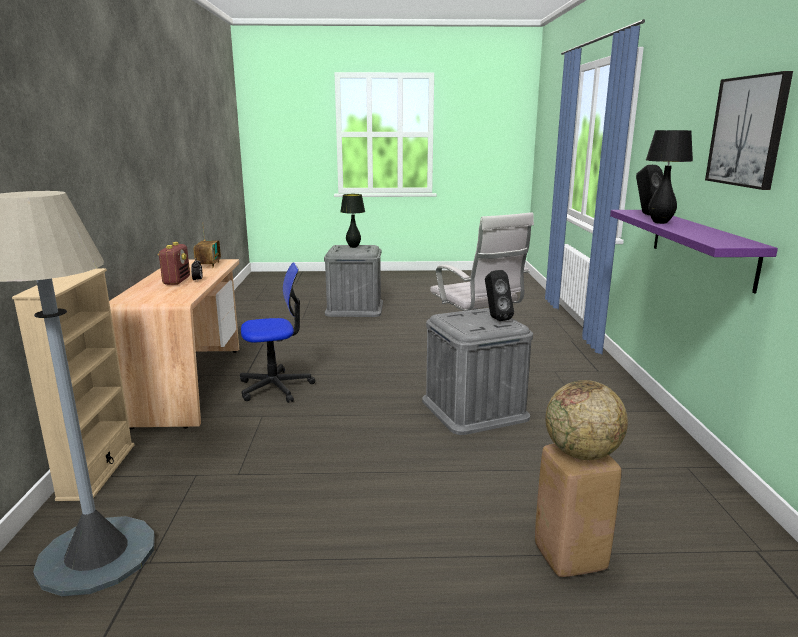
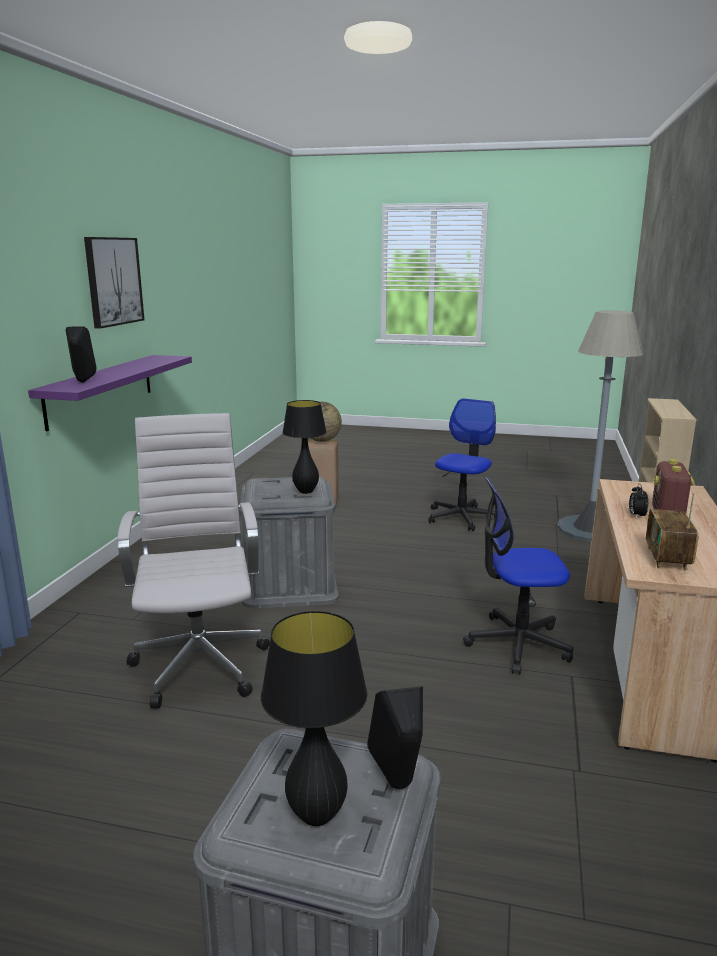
camera: 165 degrees left, 0 degrees up
(312, 554) = (462, 517): none -> office chair
(495, 318) = (267, 487): black speaker -> black speaker (399, 786)
(660, 222) = (124, 373): black table lamp -> black table lamp (305, 491)

